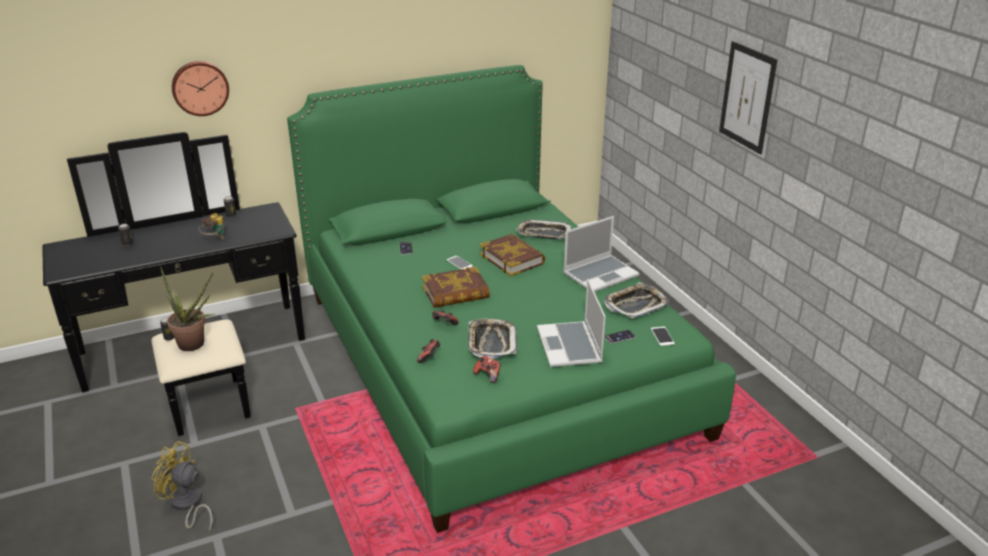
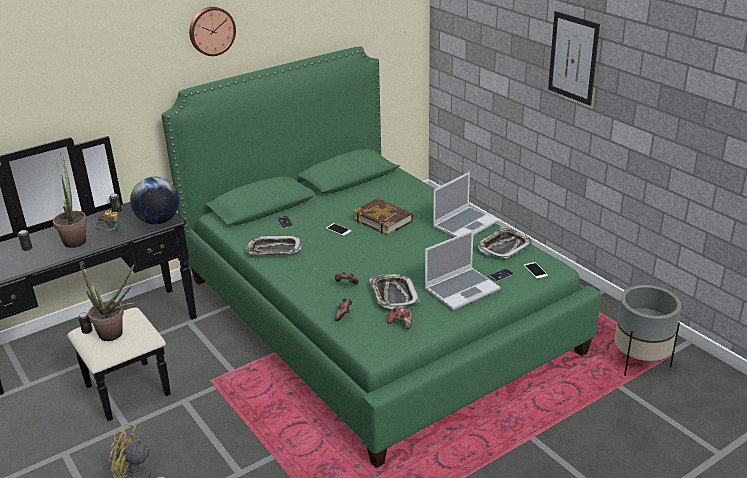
camera: 10 degrees left, 0 degrees up
(178, 240) = (75, 239): none -> potted plant
(200, 88) = (79, 94): wall clock -> wall clock (211, 31)
(268, 231) = (158, 221): none -> globe
(455, 293) = (345, 256): book -> none
(544, 234) = (403, 195): tray -> tray (274, 250)
(570, 346) = (462, 289): laptop -> laptop turned 105 degrees counterclockwise
(778, 459) = (640, 362): none -> grey planter

